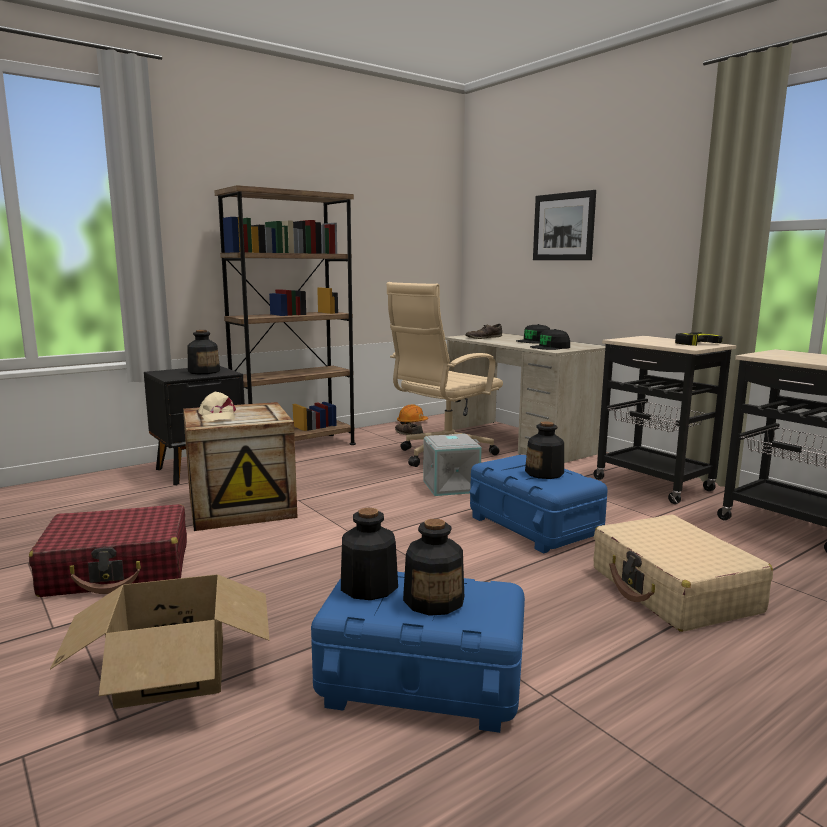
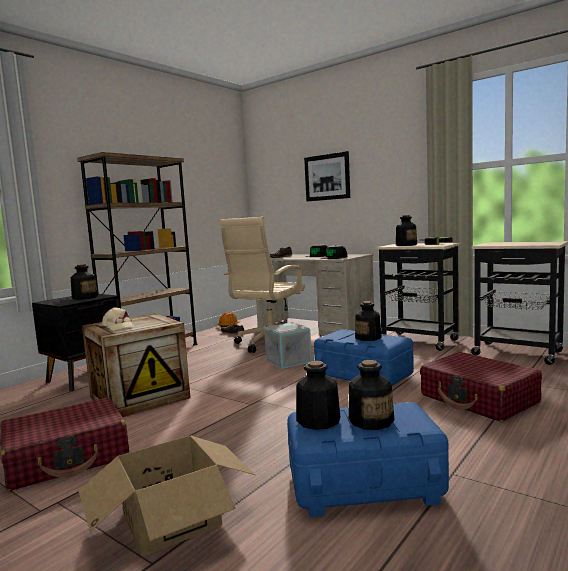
camera: 15 degrees left, 5 degrees down
(649, 341) = (406, 245): none -> bottle
(674, 590) = (479, 399): beige suitcase -> red suitcase

